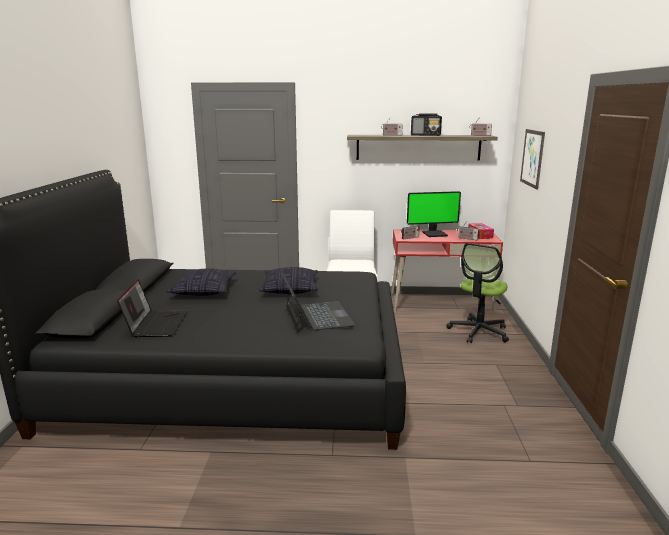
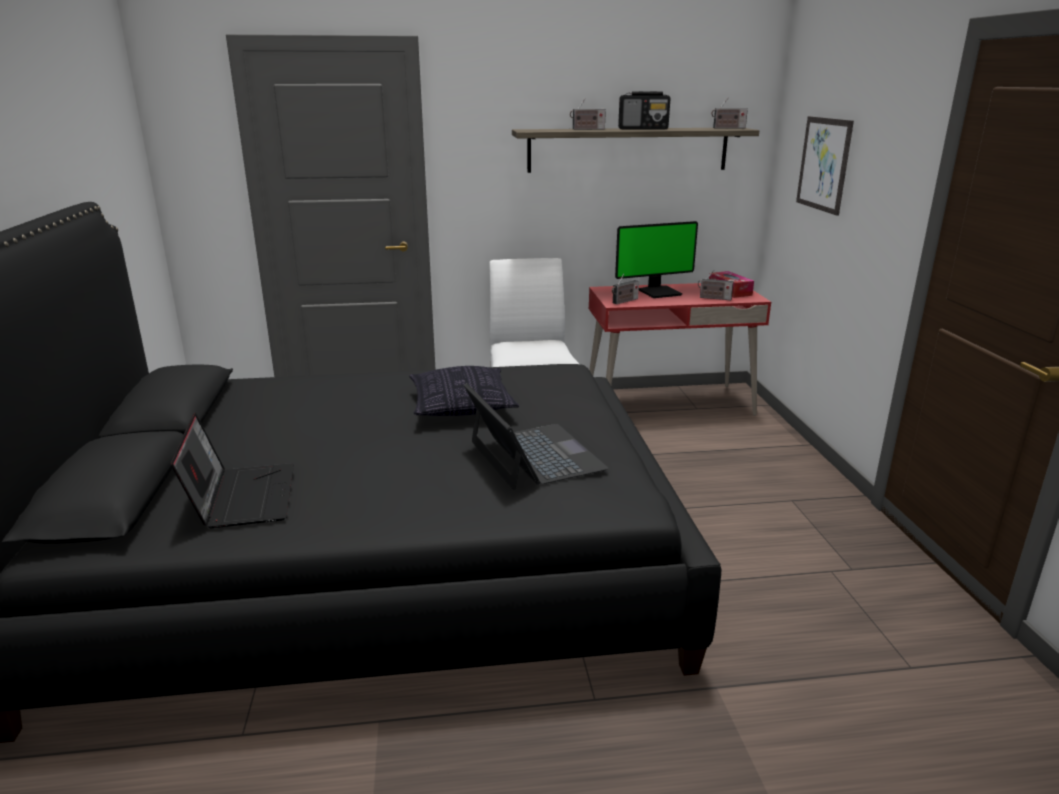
camera: 10 degrees left, 5 degrees up
(204, 291) = (308, 421): pillow -> none
(478, 332) = (743, 446): office chair -> none

